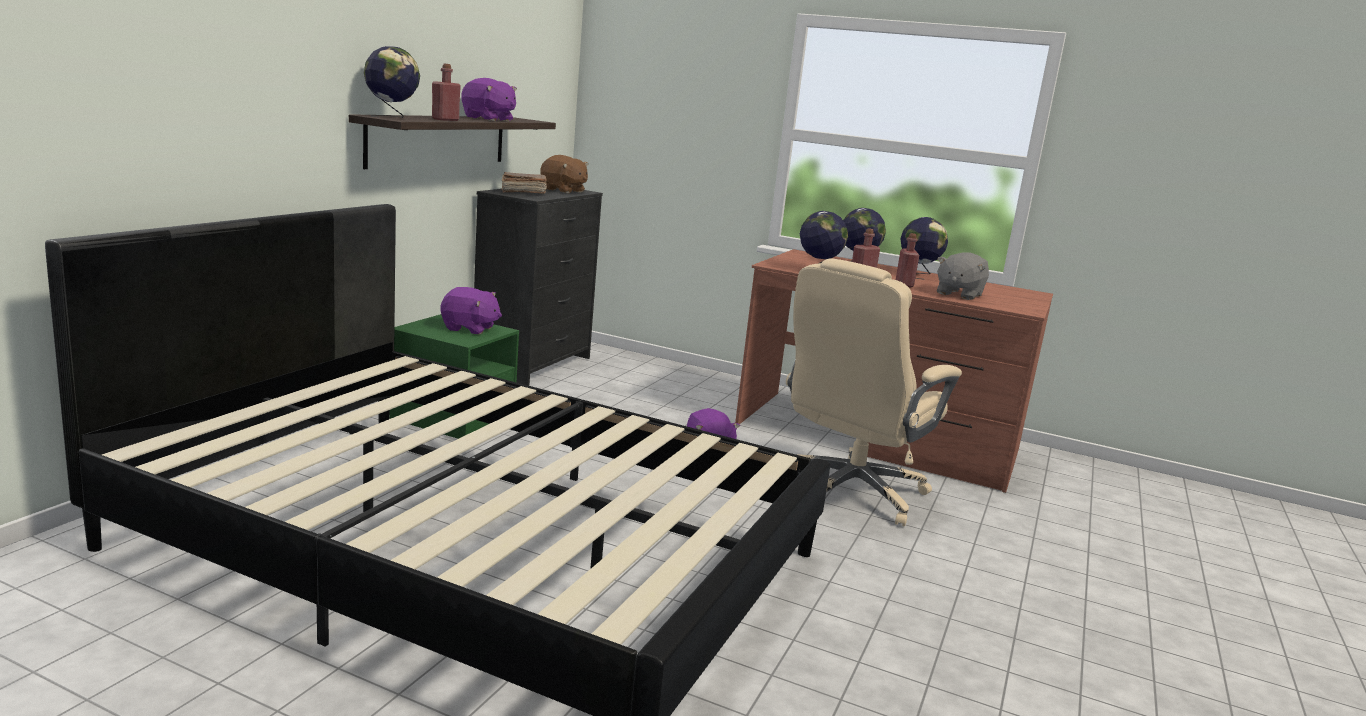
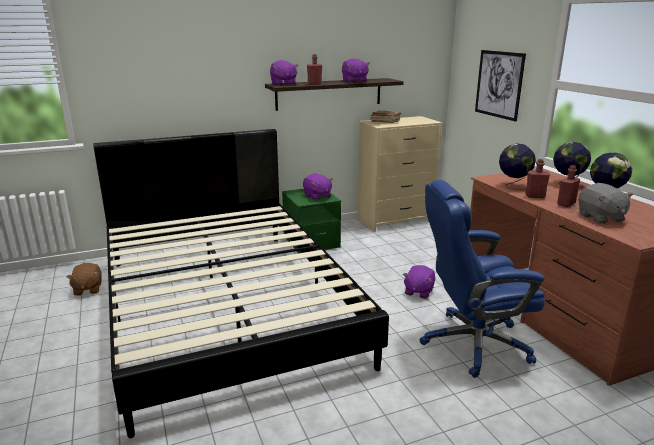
camera: 45 degrees right, 5 degrees up
(391, 117) = (283, 84): globe -> purple plush toy
(533, 364) = (395, 220): black dresser -> beige dresser
(563, 190) = (417, 120): brown plush toy -> brown plush toy (87, 289)
(685, 134) = (499, 84): none -> picture
(850, 492) = (472, 343): beige office chair -> blue office chair
(958, 294) = (600, 218): grey plush toy -> grey plush toy turned 90 degrees counterclockwise

